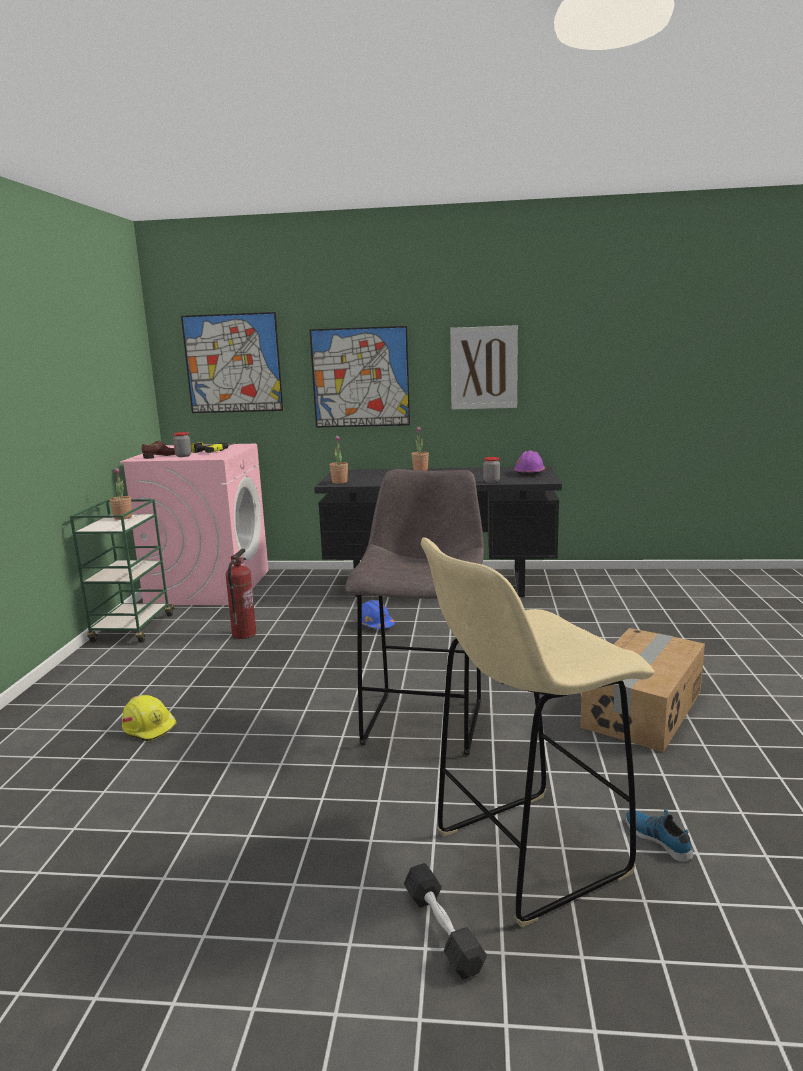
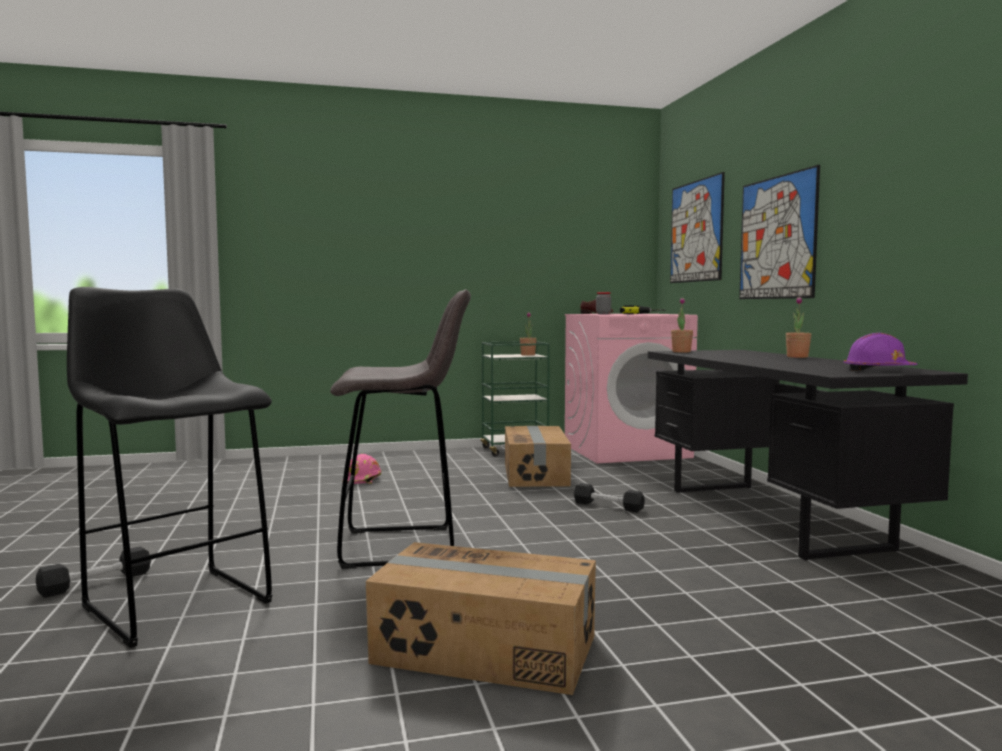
camera: 70 degrees right, 10 degrees down
(150, 727) = (362, 480): yellow hard hat -> pink hard hat
(243, 634) = (536, 474): fire extinguisher -> cardboard box
(375, 624) = (608, 506): blue hard hat -> black dumbbell
(483, 368) = (896, 211): picture -> none
(491, 481) = (780, 366): jar -> none
(526, 855) = (175, 602): beige stool -> black stool
(658, 838) = (183, 661): shoe -> none

